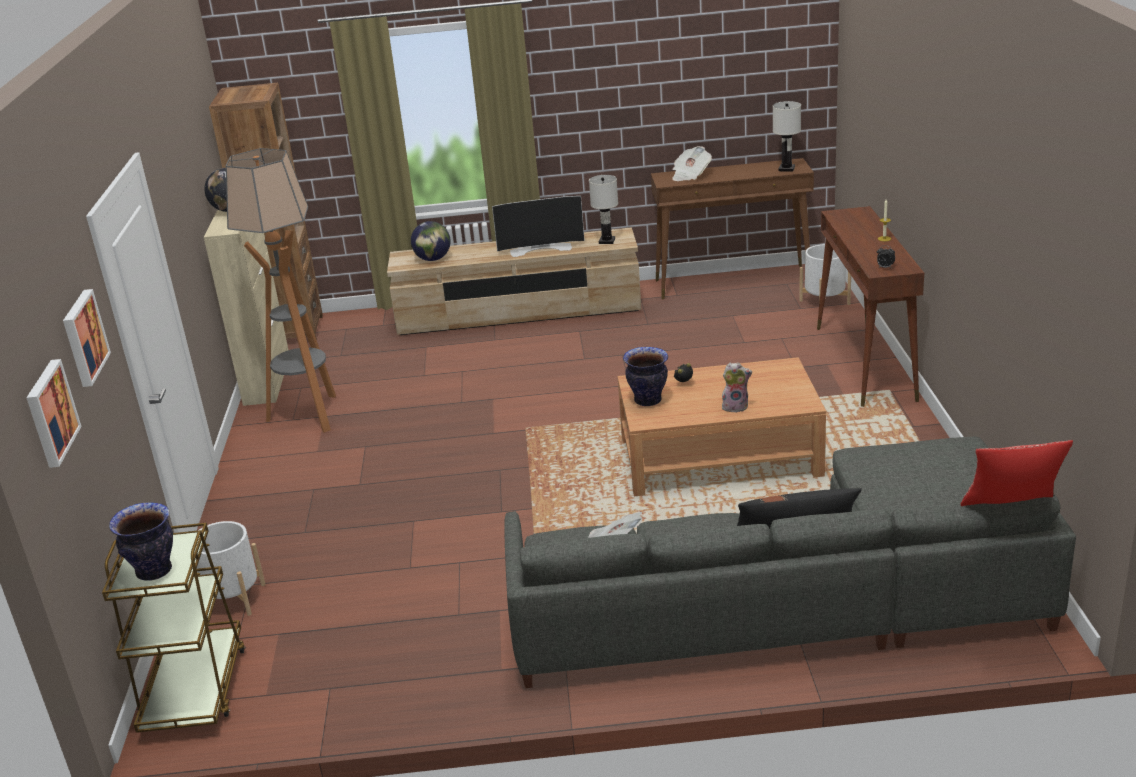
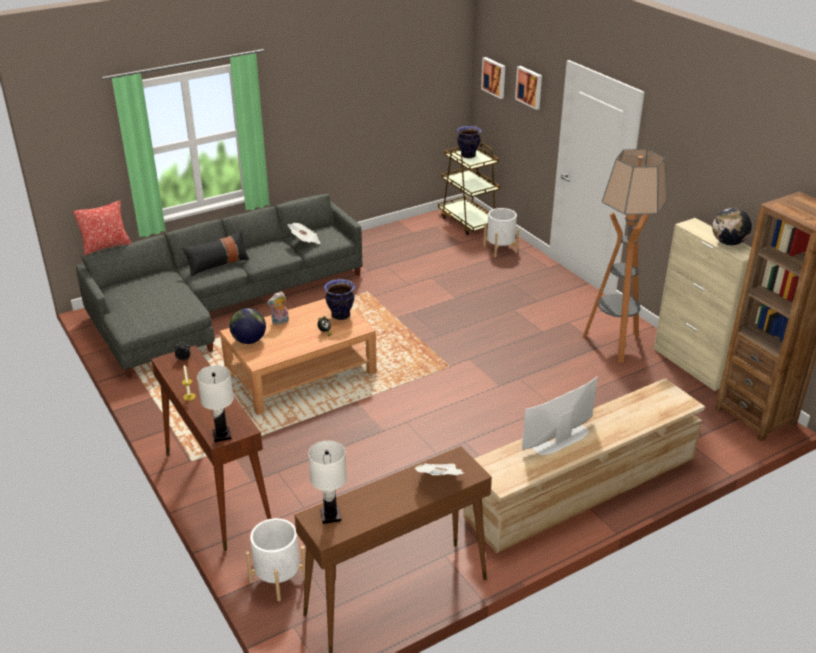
camera: 150 degrees right, 5 degrees up
(433, 259) = (647, 402): globe -> globe (249, 340)
(606, 241) = (505, 465): white table lamp -> white table lamp (222, 435)

